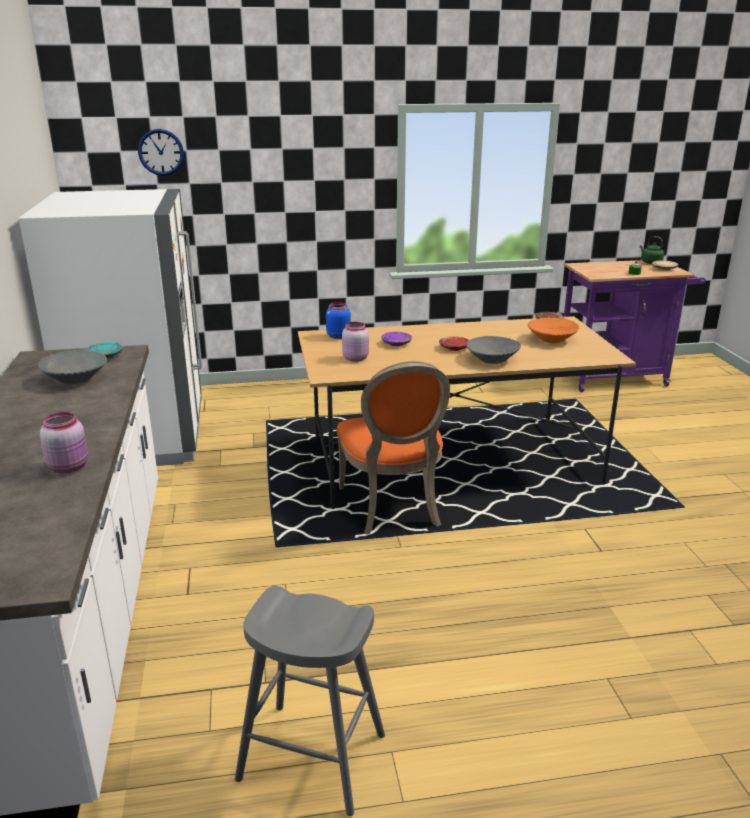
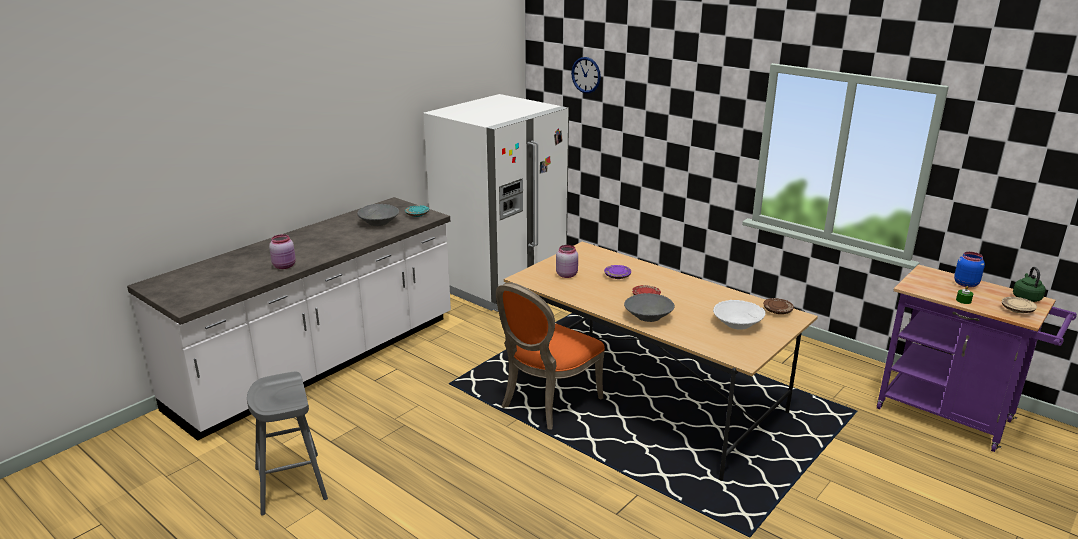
camera: 50 degrees right, 0 degrees up
(338, 336) = (595, 255): blue jar -> blue jar (965, 284)
(552, 339) = (737, 324): orange bowl -> white bowl

